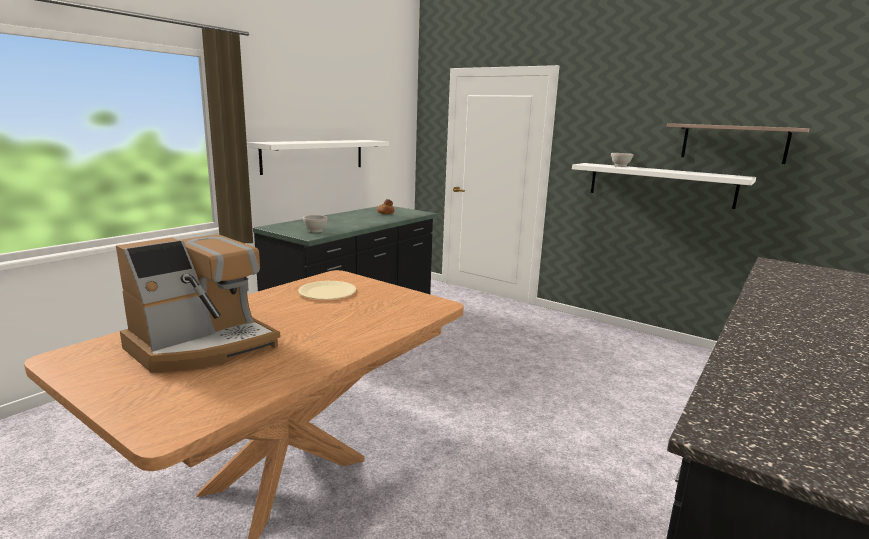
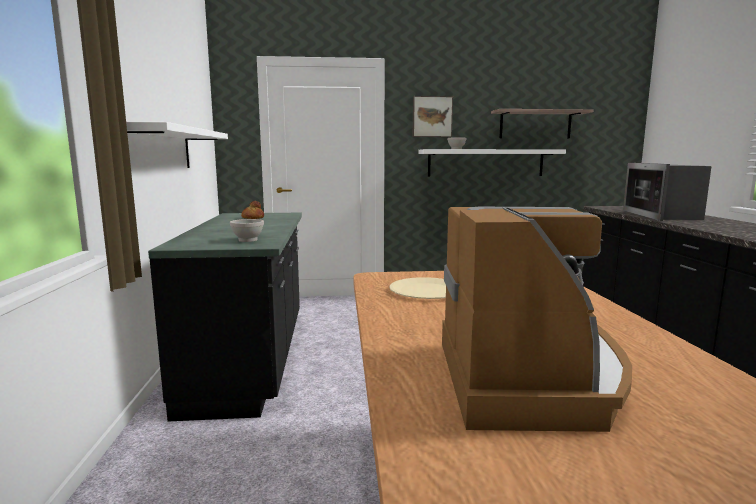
camera: 40 degrees left, 5 degrees down
(602, 128) = (432, 117): none -> picture
(796, 289) = (662, 215): none -> microwave

